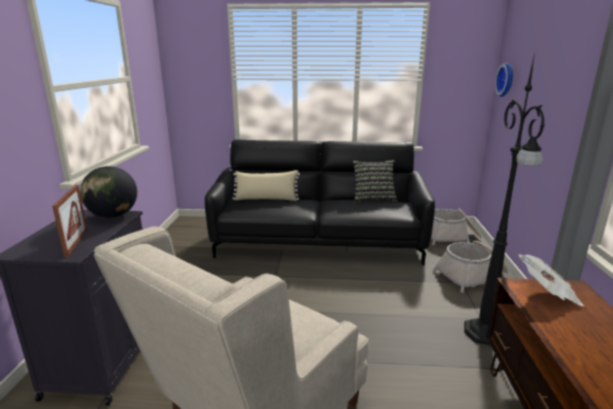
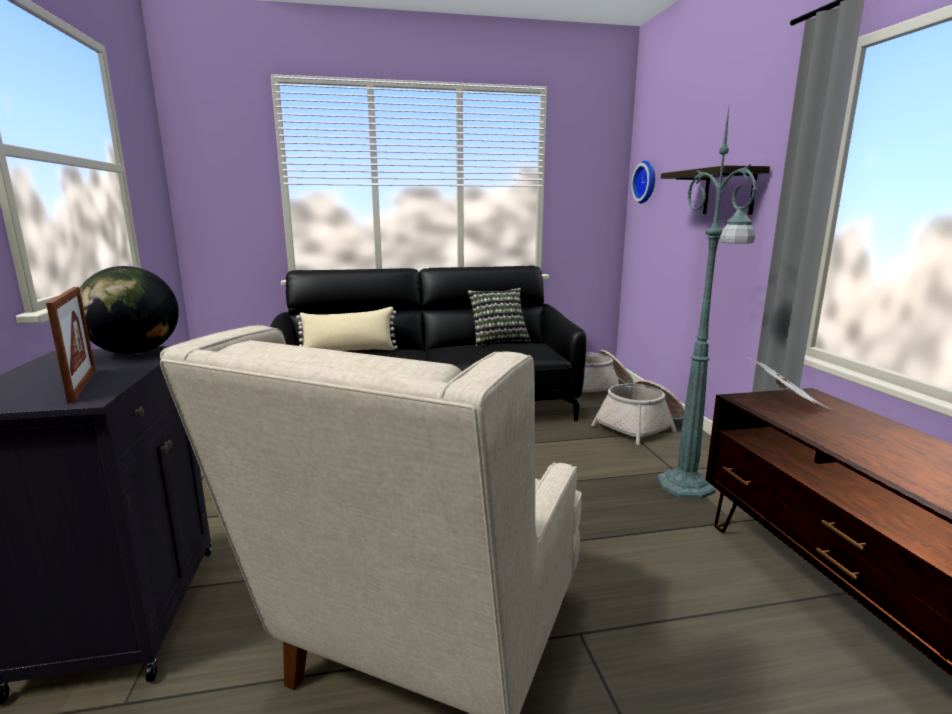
camera: 15 degrees left, 5 degrees down
(484, 334) = (687, 487): black floor lamp -> green floor lamp
(558, 103) = (729, 192): none -> shelf

